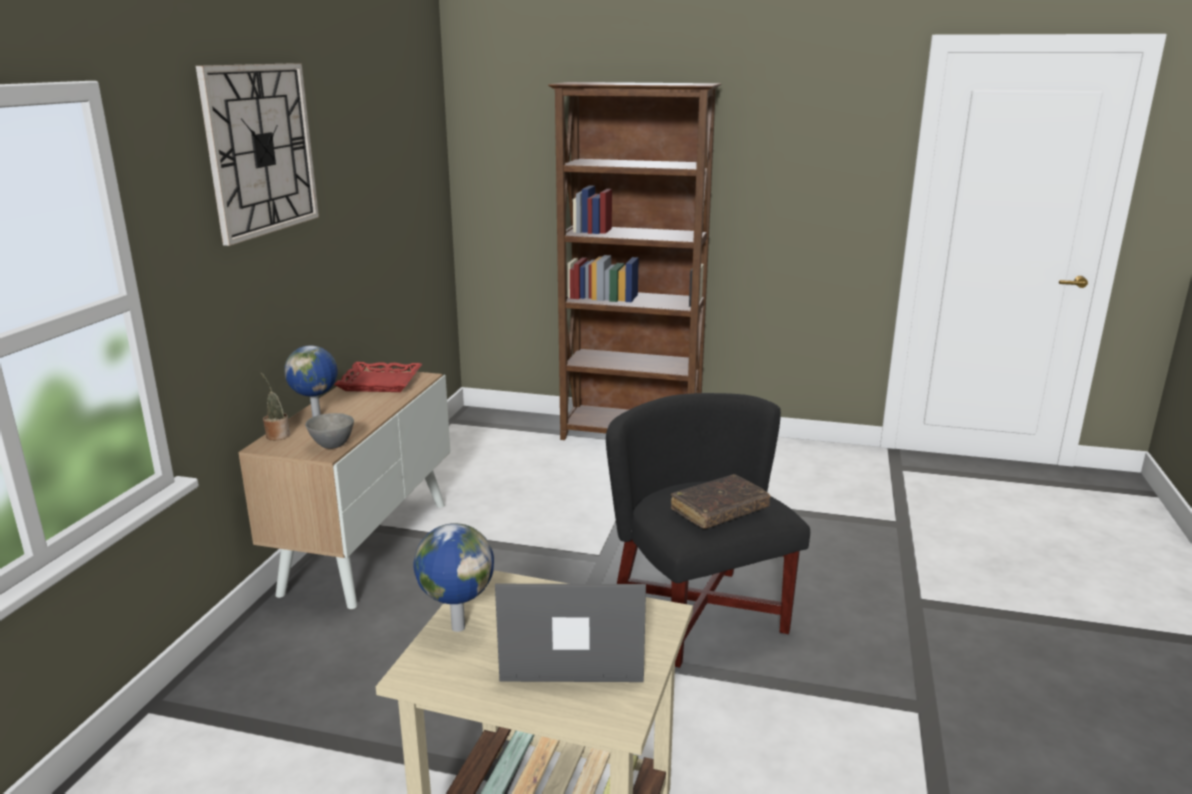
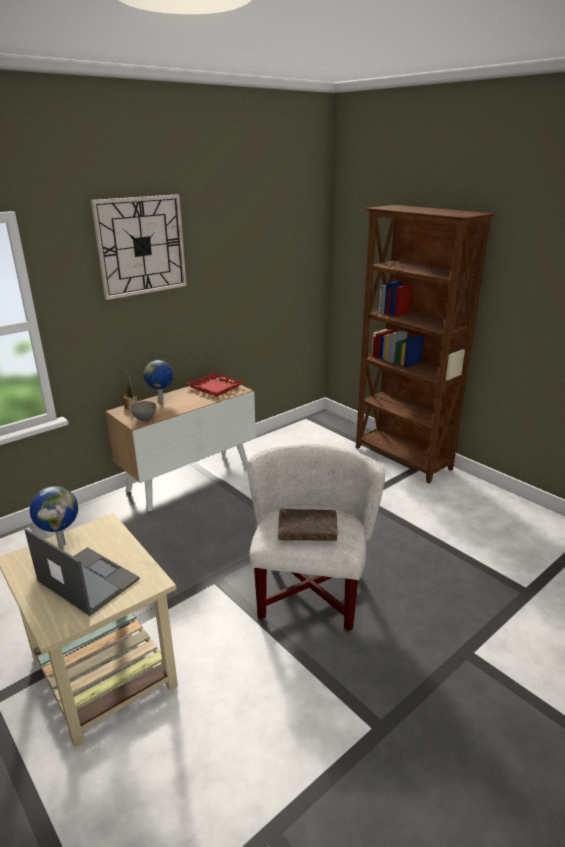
camera: 35 degrees right, 5 degrees up
(700, 615) = (310, 593): black armchair -> white armchair

